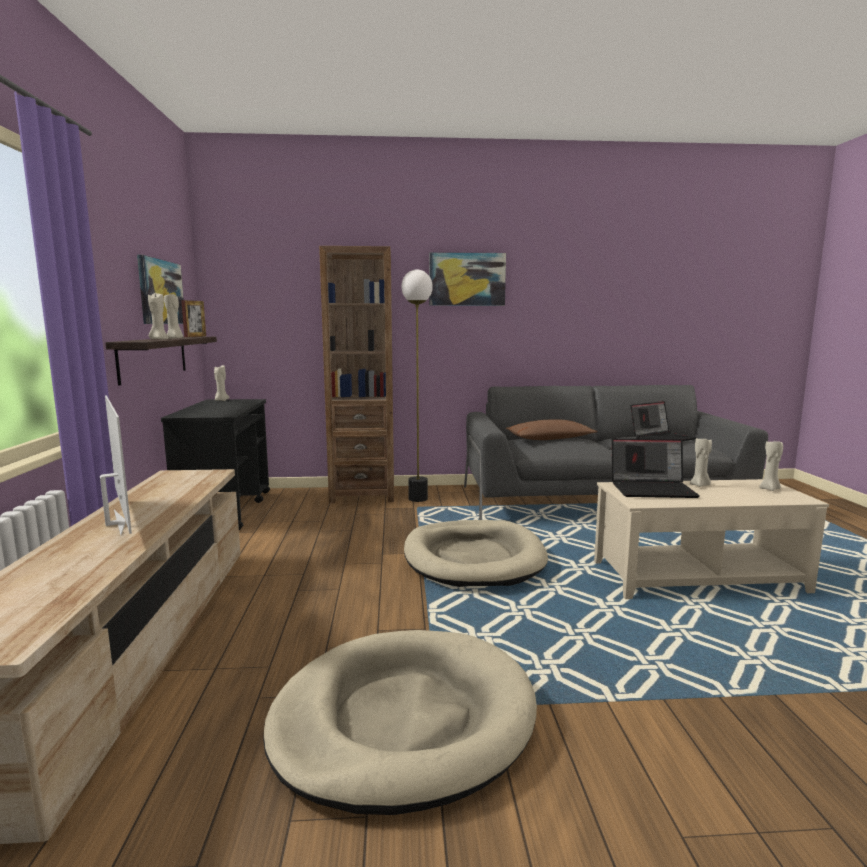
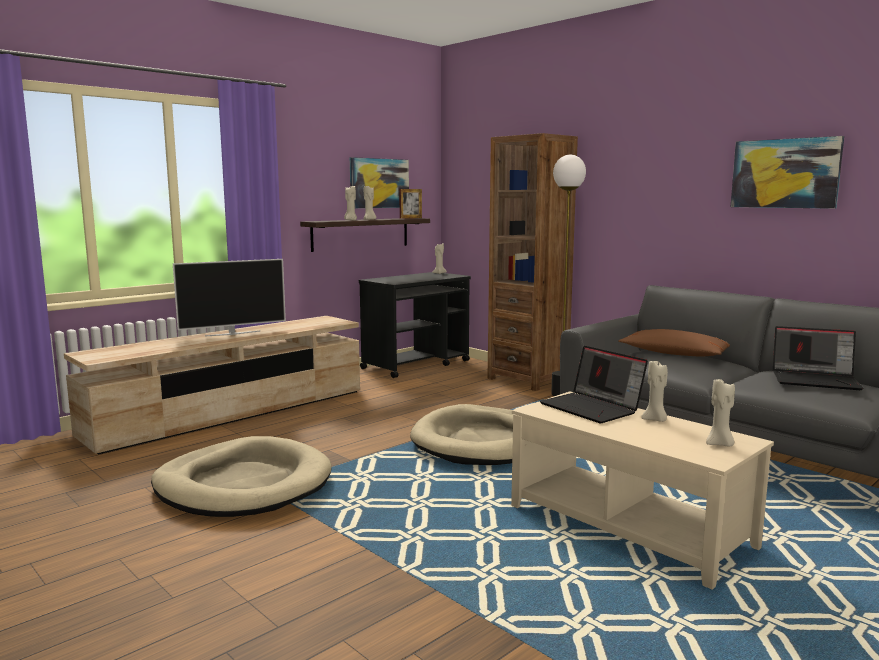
camera: 50 degrees right, 0 degrees up
(115, 523) = (233, 333): television -> television turned 45 degrees clockwise
(467, 279) = (650, 160): picture -> picture (785, 173)

